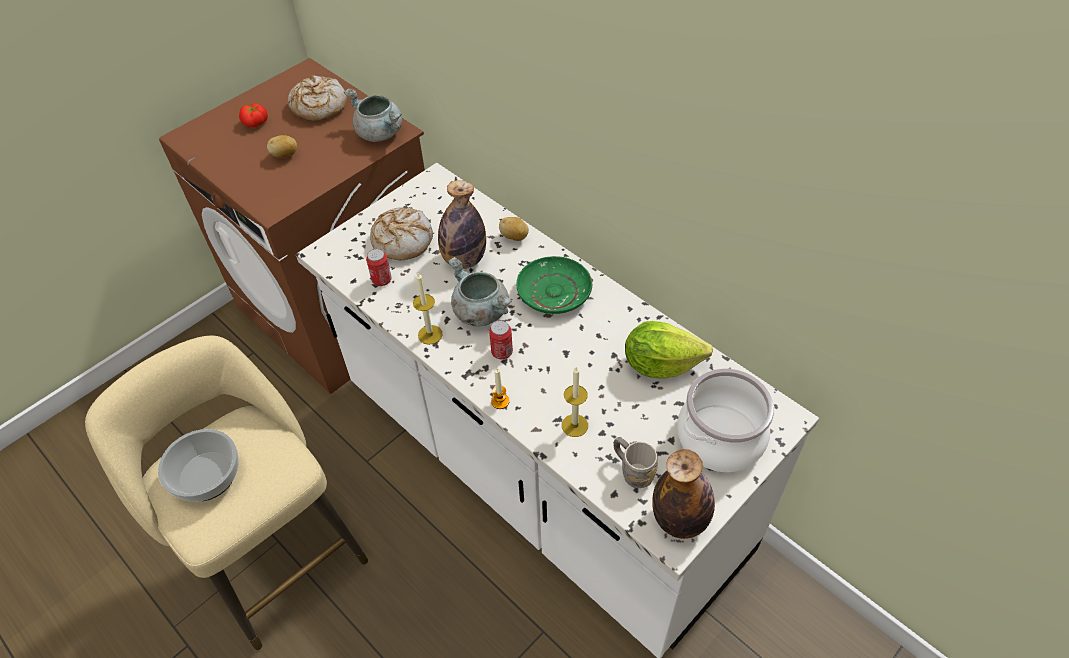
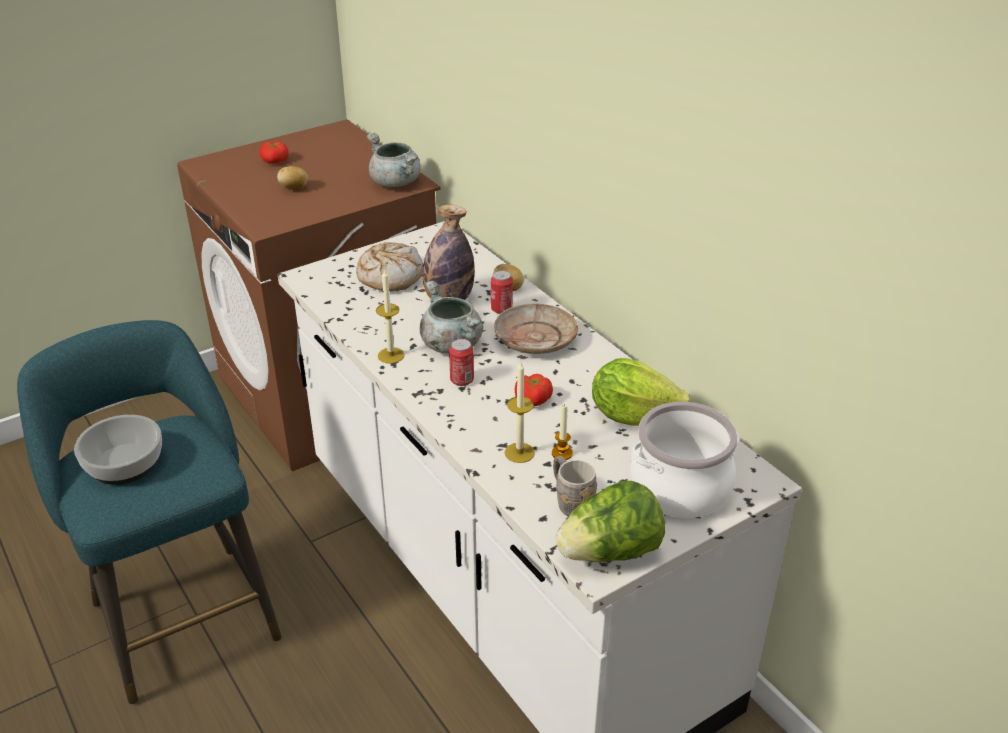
camera: 10 degrees right, 15 degrees down
(275, 554) = (182, 613): beige stool -> turquoise stool
(318, 106) = (342, 156): bread -> none
(382, 280) = (357, 305): can -> can (501, 309)
(500, 401) = (445, 420): candle -> candle (562, 453)
(553, 292) = (535, 339): green plate -> beige plate
(571, 364) = (533, 400): none -> tomato
(679, 520) = (610, 552): bottle -> lettuce

